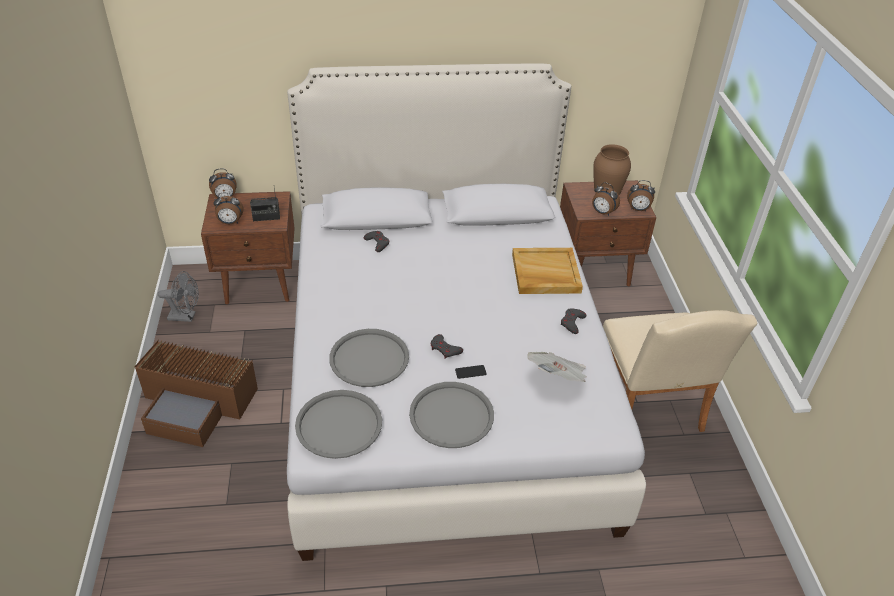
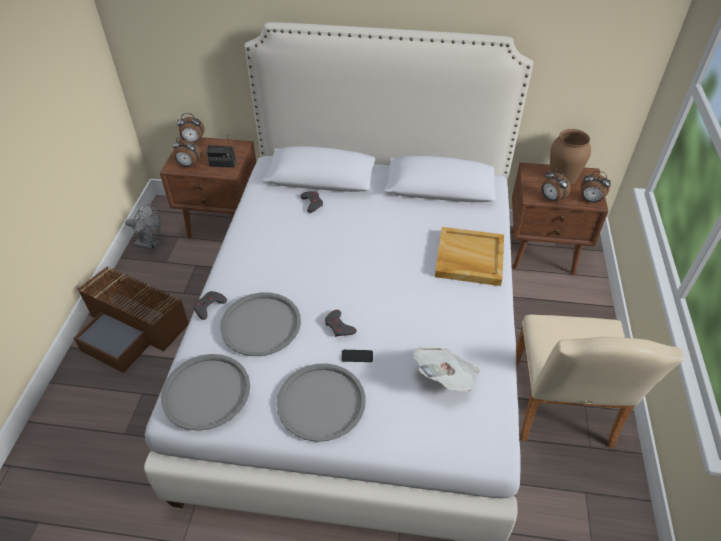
camera: 15 degrees right, 5 degrees up
(572, 322) = (481, 317): grey game controller -> grey game controller (209, 306)

